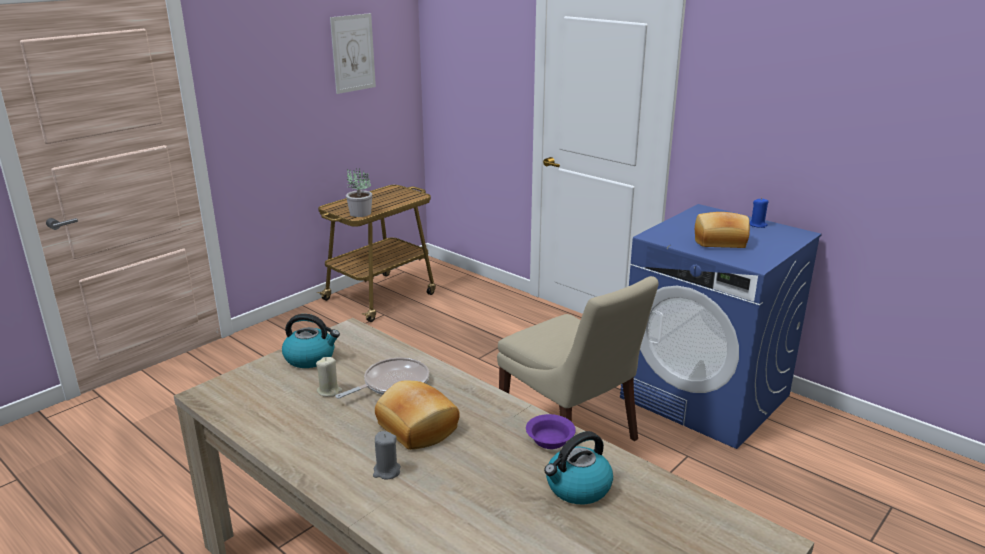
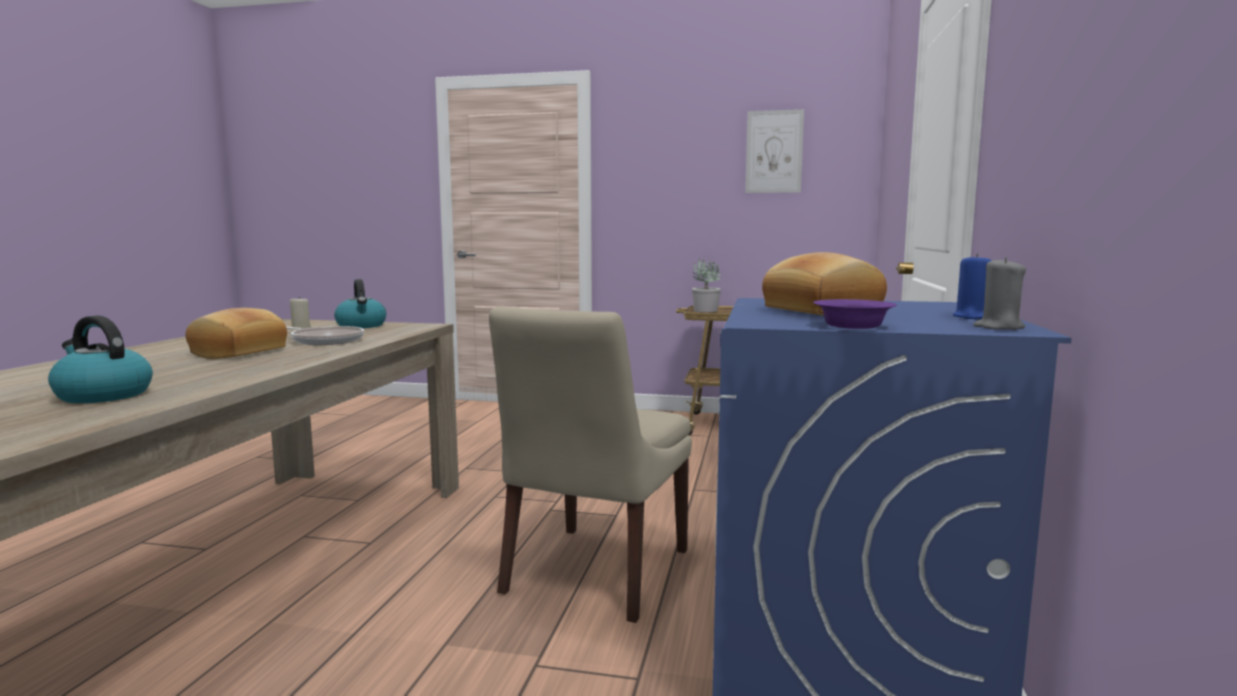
camera: 60 degrees right, 15 degrees down
(386, 471) = (154, 355): grey candle -> grey candle (998, 327)
(550, 439) = (217, 380): purple bowl -> purple bowl (855, 326)

